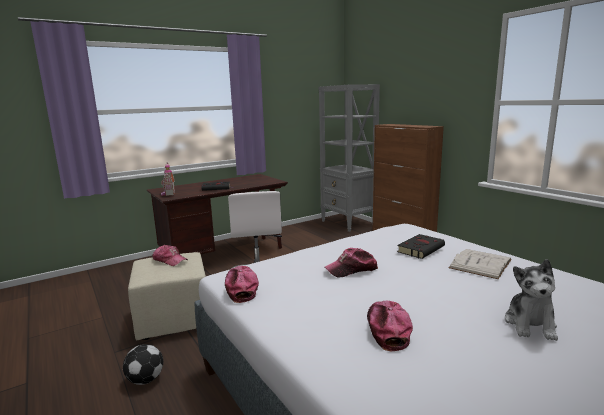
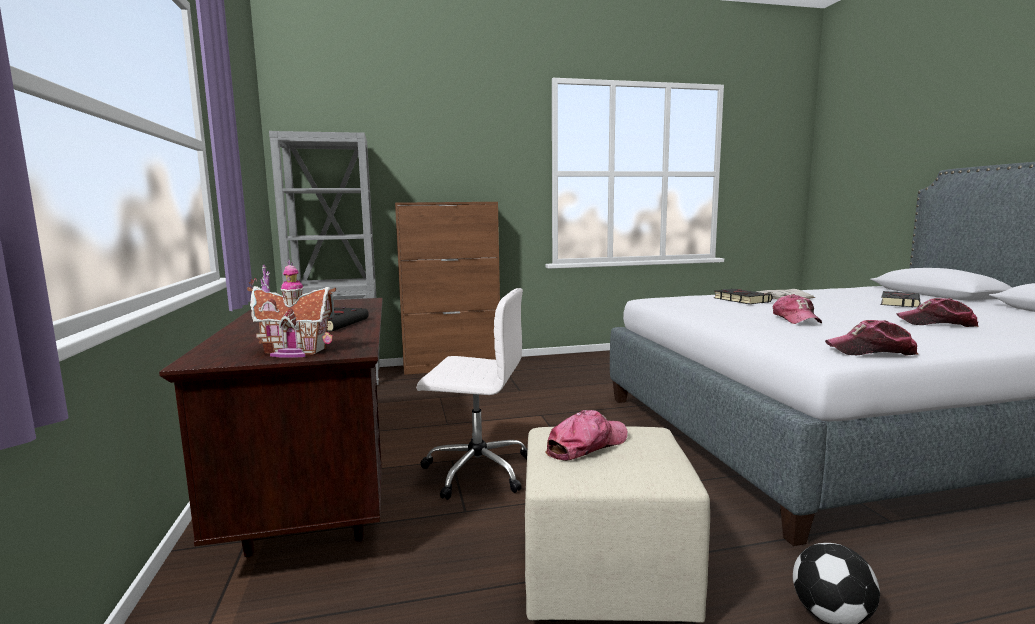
camera: 70 degrees left, 5 degrees down
(530, 324) = (899, 303): plush toy -> black book

